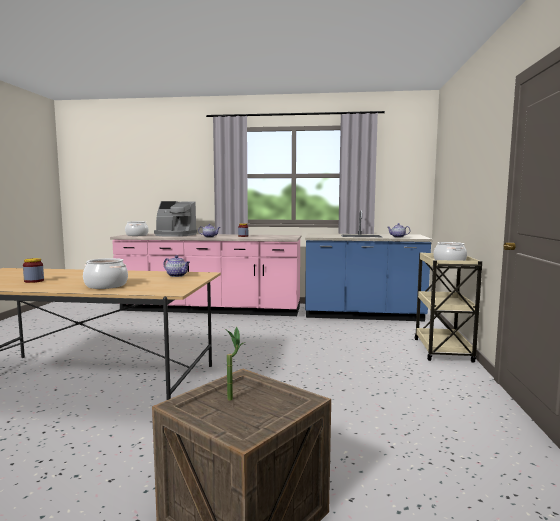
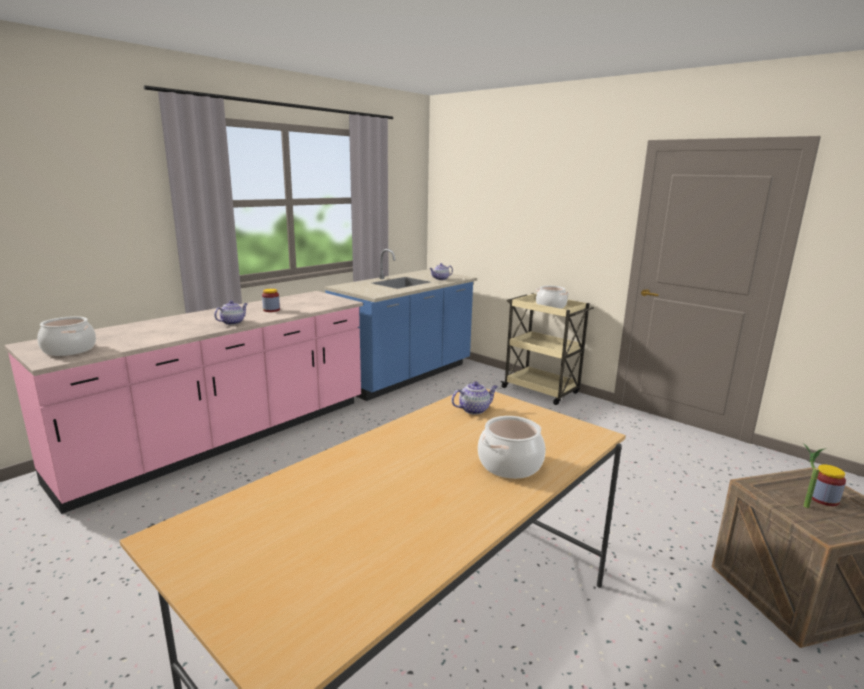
camera: 55 degrees left, 10 degrees up
(34, 281) = (392, 517): jar -> jar (823, 498)
(174, 235) = (146, 331): coffee machine -> none

